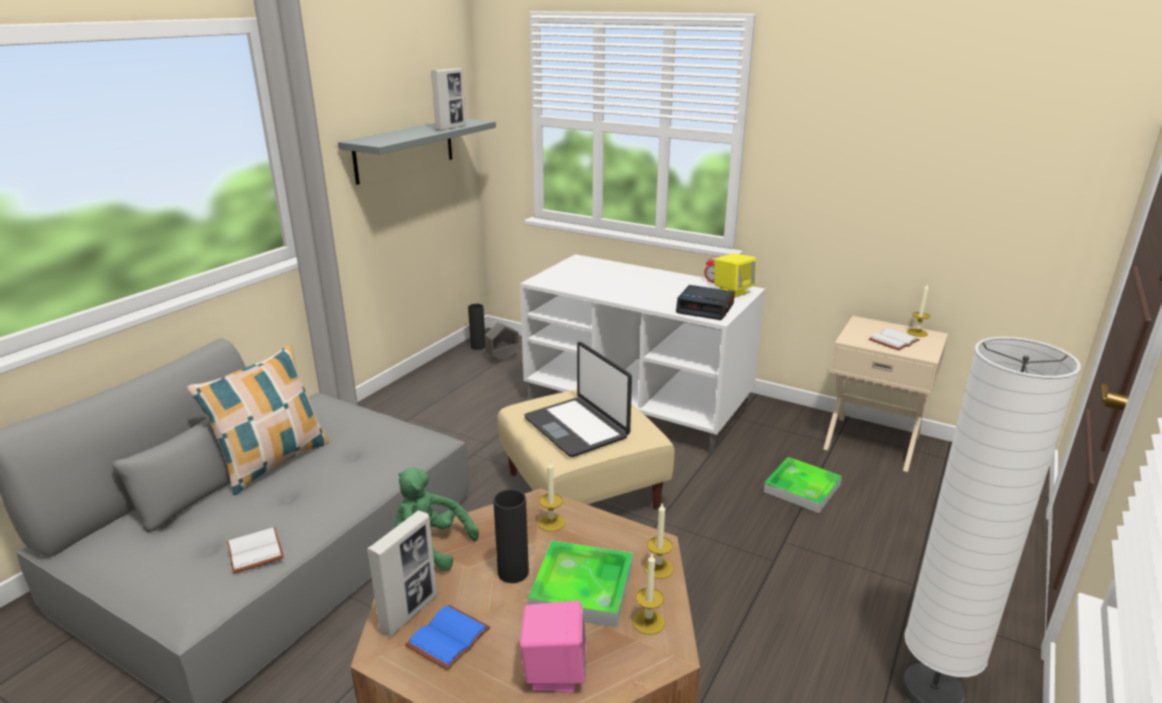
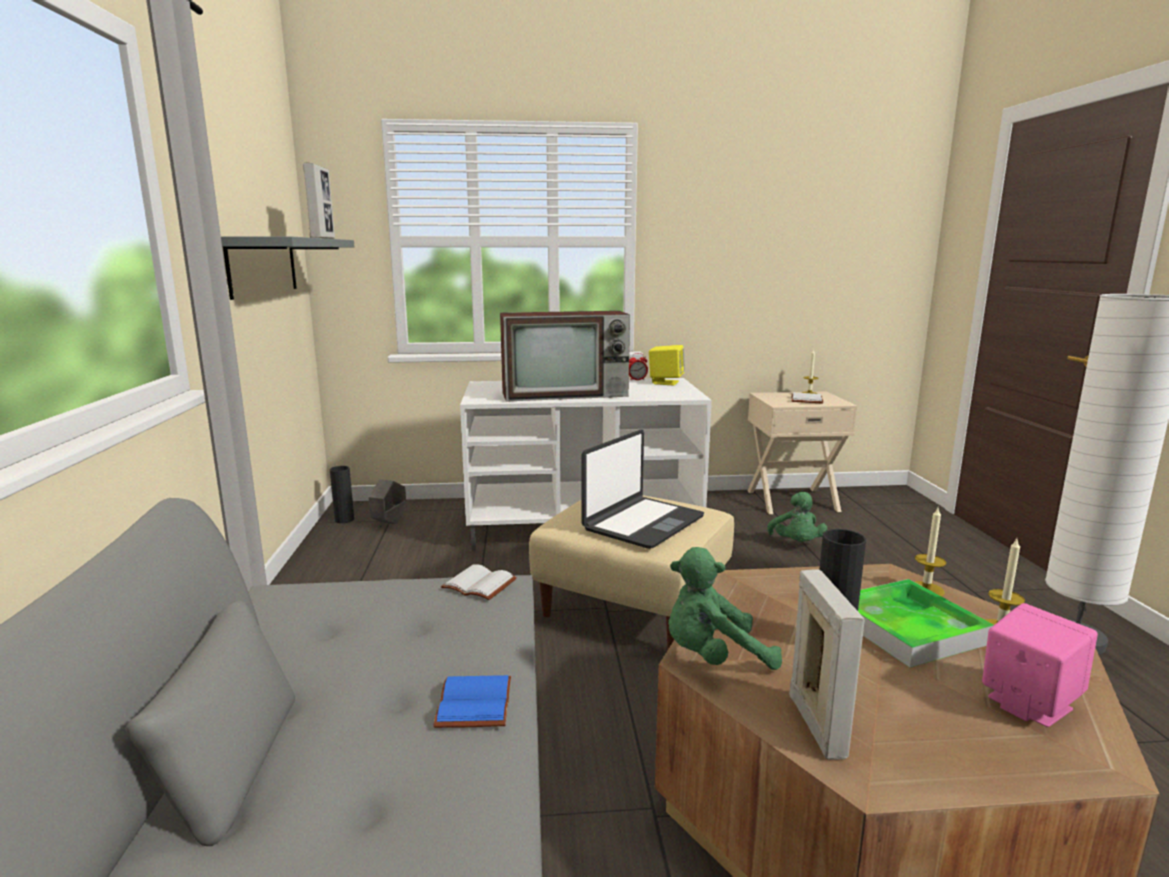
camera: 35 degrees left, 10 degrees down
(257, 551) = (468, 775): white book -> white book (481, 584)
(273, 462) = (318, 670): pillow -> none
(447, 636) = (892, 725): blue book -> blue book (472, 702)
(551, 522) = (782, 591): candle -> none
(577, 427) = (642, 523): laptop -> laptop turned 75 degrees counterclockwise
(617, 289) = (567, 394): none -> television
(705, 309) = (670, 393): alarm clock -> none
(802, 488) = (796, 543): tray -> green plush toy

